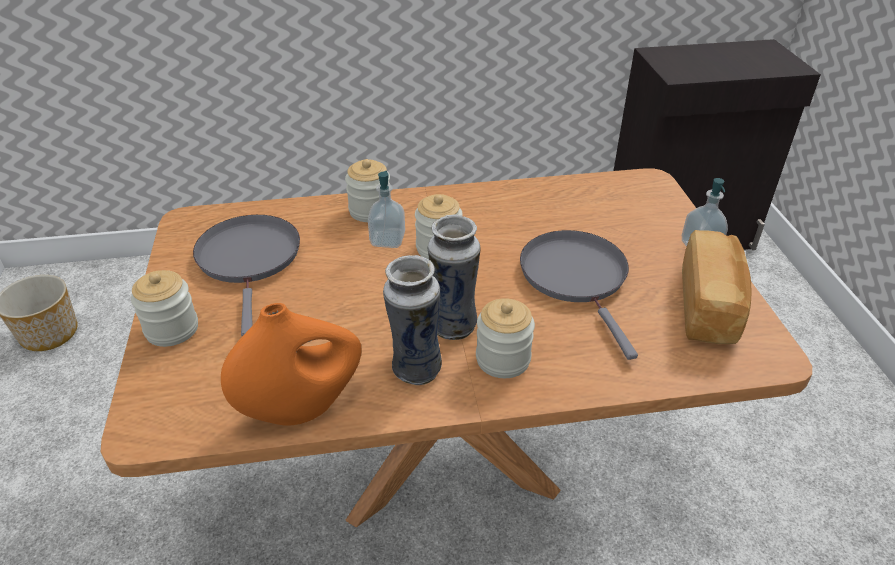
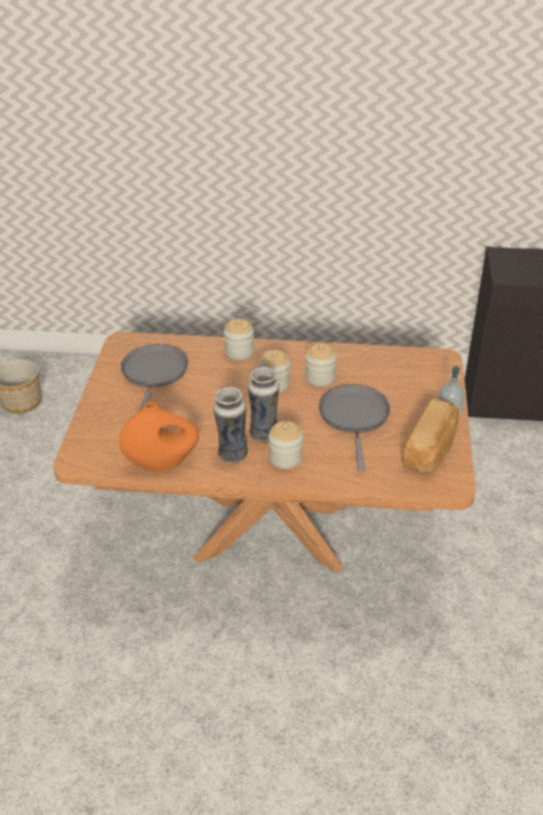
camera: 15 degrees right, 0 degrees up
(172, 329) = (100, 409): jar -> jar (320, 378)
(387, 240) = (243, 374): soap dispenser -> none

